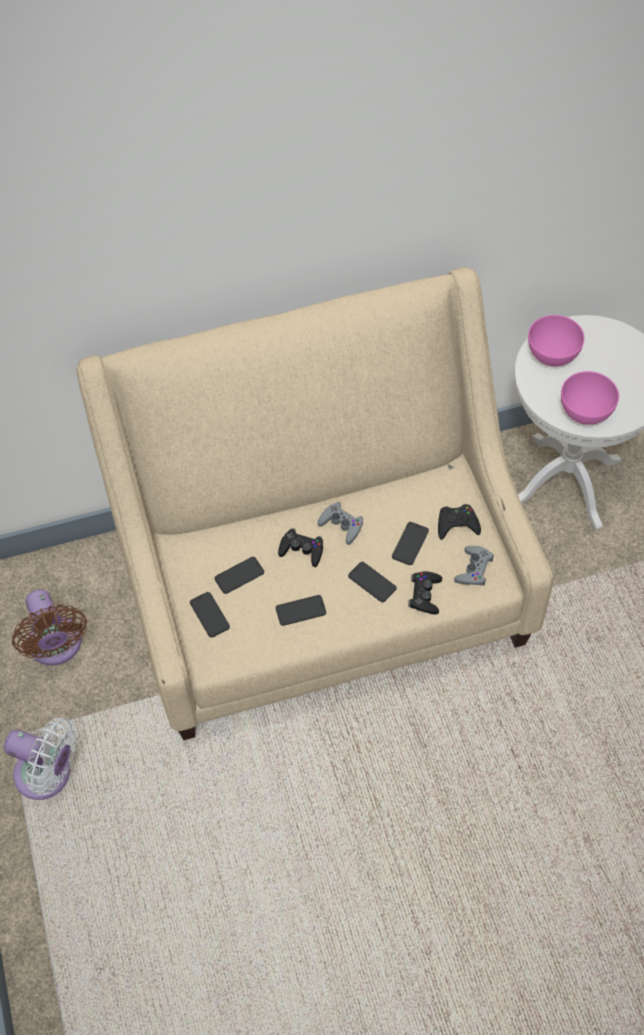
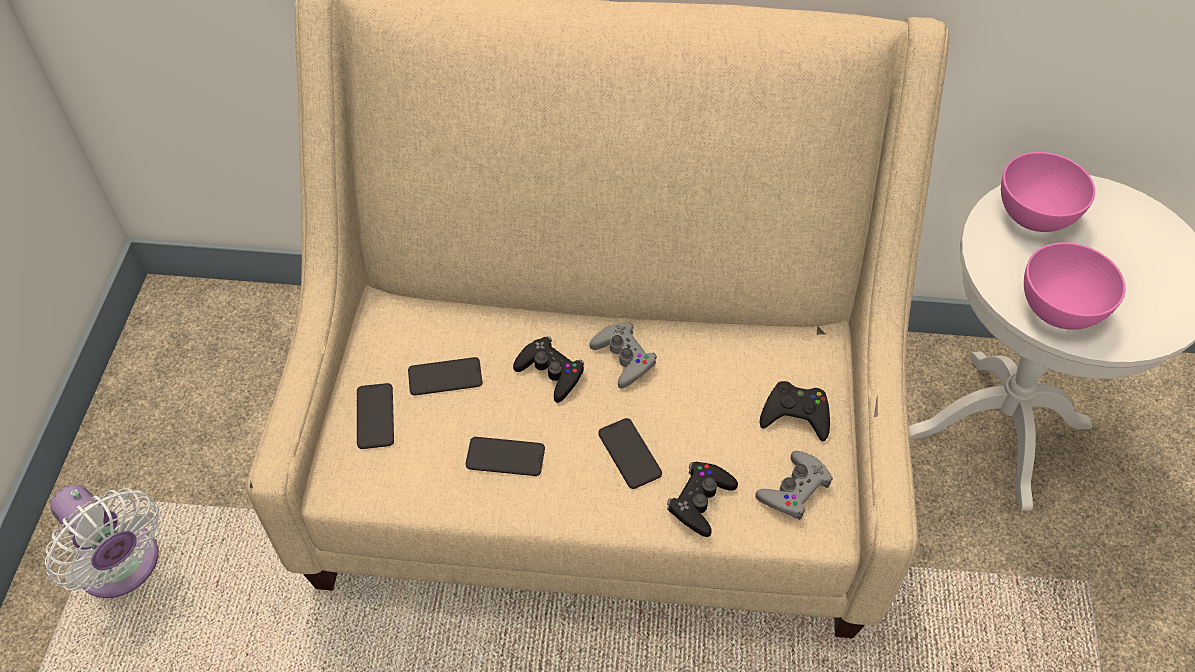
camera: 20 degrees right, 5 degrees down
(56, 646) = (228, 406): brown fan -> none
(410, 544) = (712, 418): phone -> none

